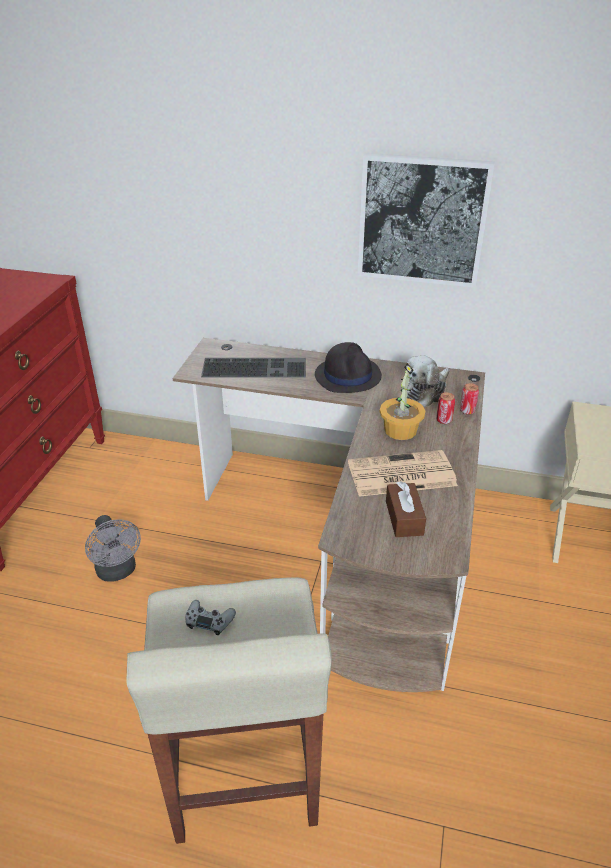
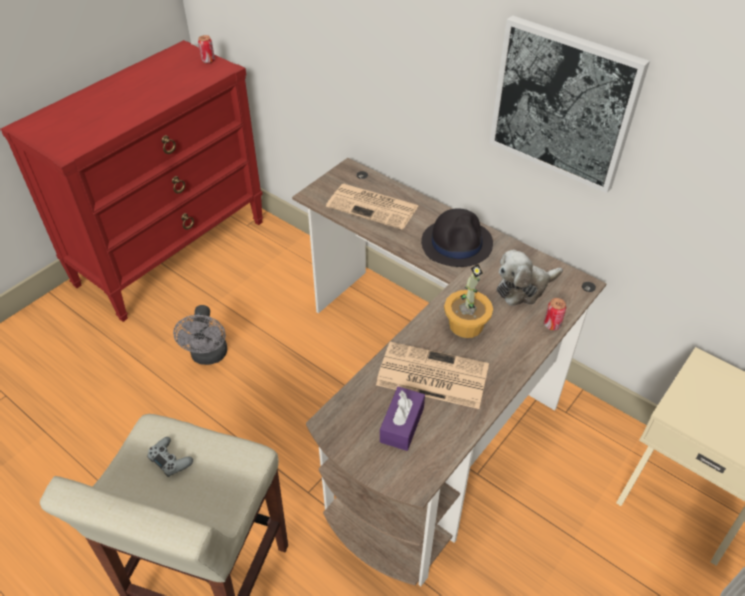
camera: 25 degrees right, 10 degrees up
(255, 367) = (374, 206): keyboard -> newspaper
(404, 518) = (402, 424): brown tissue box -> purple tissue box
(444, 420) = (519, 328): can -> can (208, 60)

